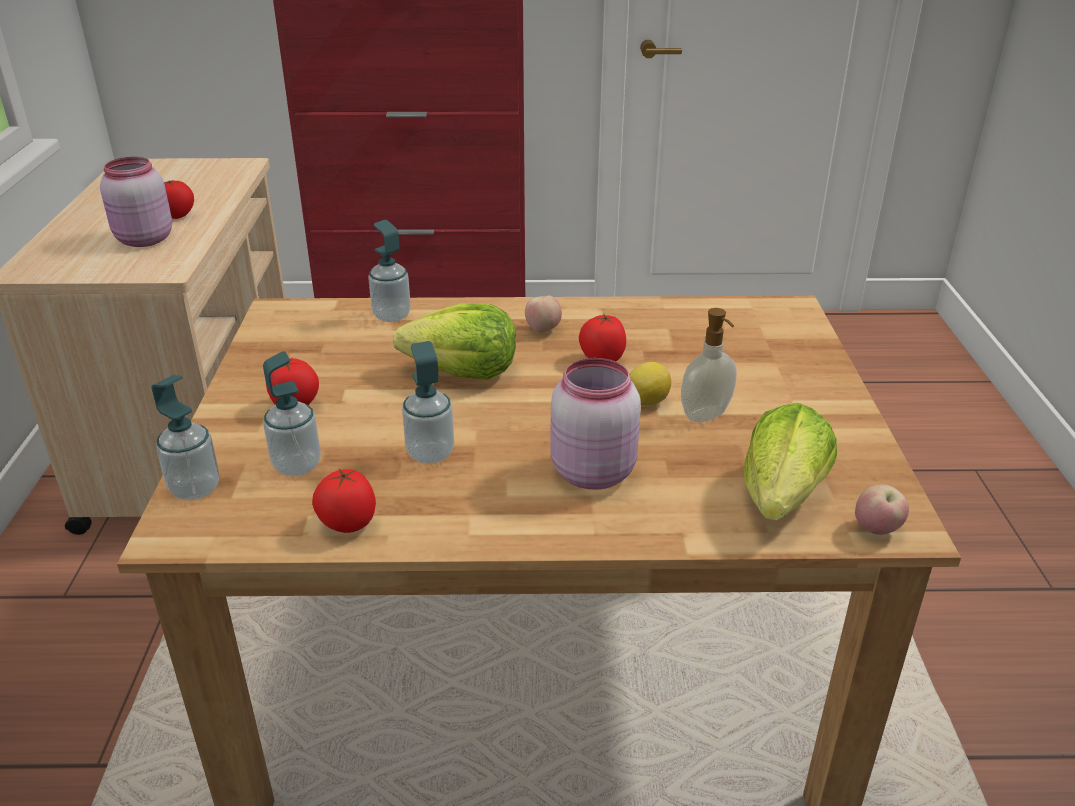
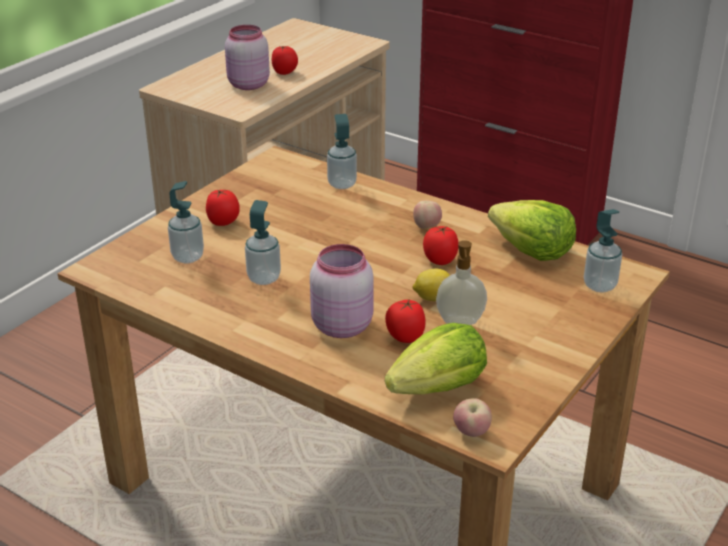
camera: 35 degrees right, 0 degrees up
(195, 489) = (127, 249): soap dispenser -> soap dispenser (599, 285)
(347, 524) = (178, 299): tomato -> tomato (405, 337)
(463, 372) = (341, 236): lettuce -> lettuce (532, 250)

